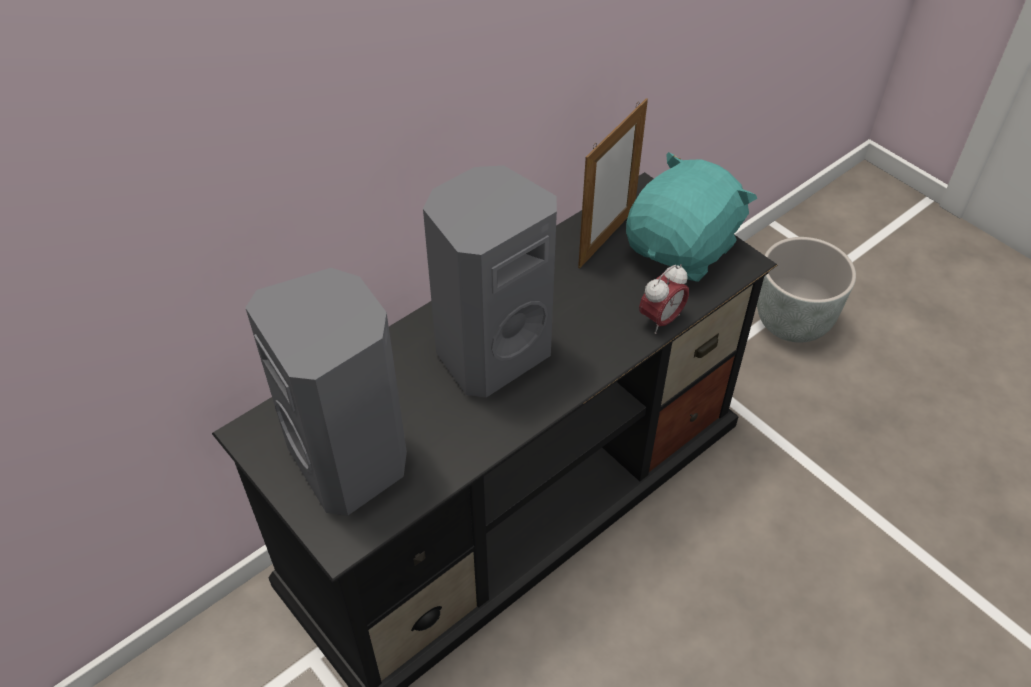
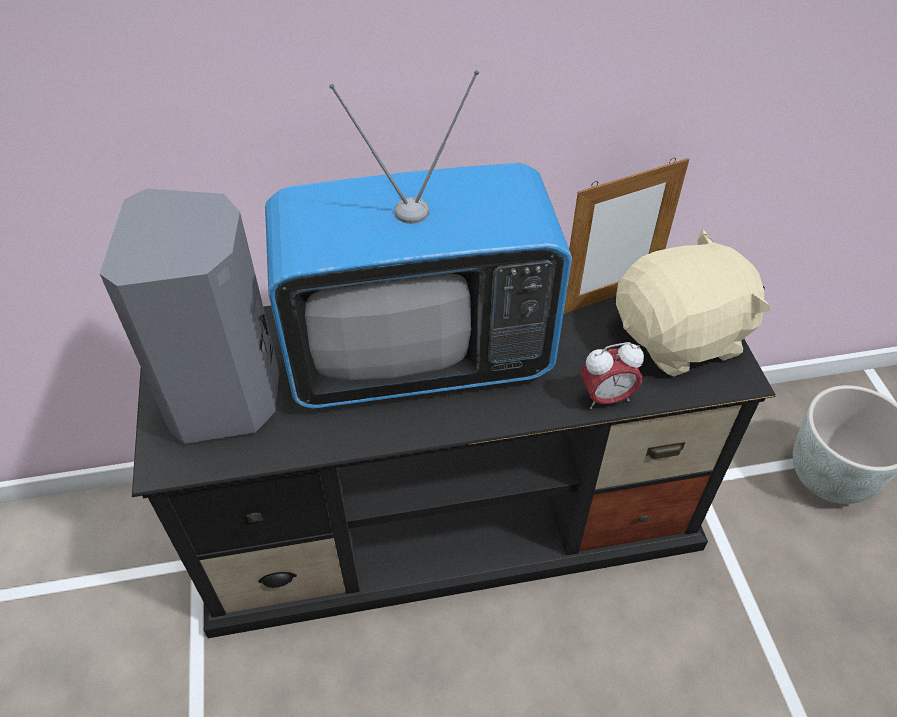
camera: 30 degrees right, 0 degrees up
(490, 352) = (419, 356): grey speaker -> television
(683, 249) = (680, 338): turquoise plush toy -> beige plush toy

